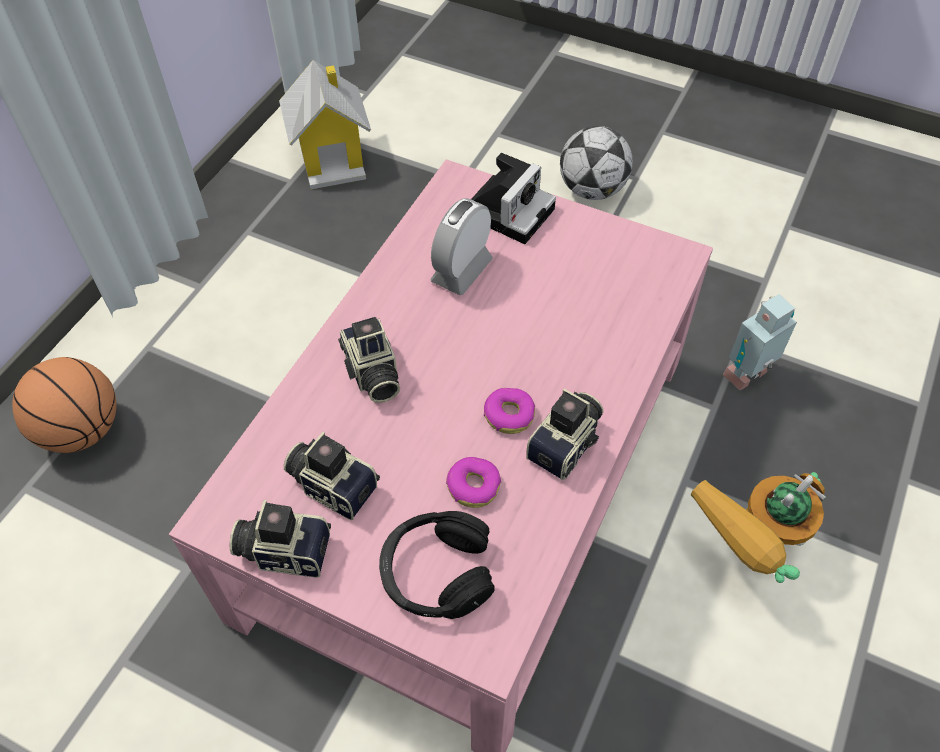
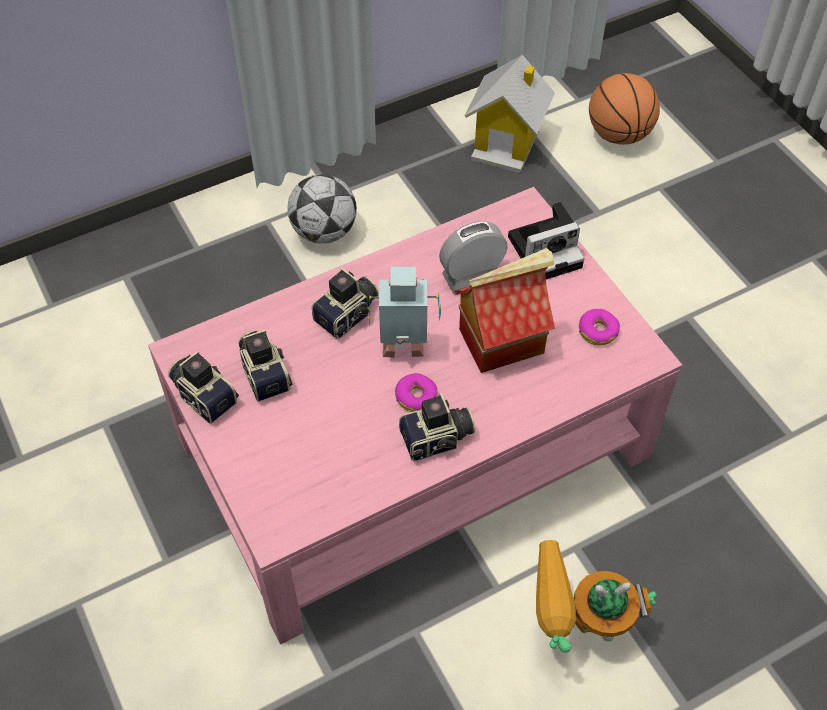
camera: 35 degrees right, 0 degrees up
(81, 430) = (184, 257): basketball -> basketball (618, 135)
(372, 374) = (348, 315): camera -> camera turned 150 degrees counterclockwise
(436, 573) = (282, 467): black headphones -> none
(473, 486) = (351, 428): donut -> donut (598, 331)
(541, 312) = (502, 339): none -> toy house
(592, 190) = (702, 277): football -> football (324, 232)
(748, 376) = (702, 501): toy robot -> toy robot (404, 350)

